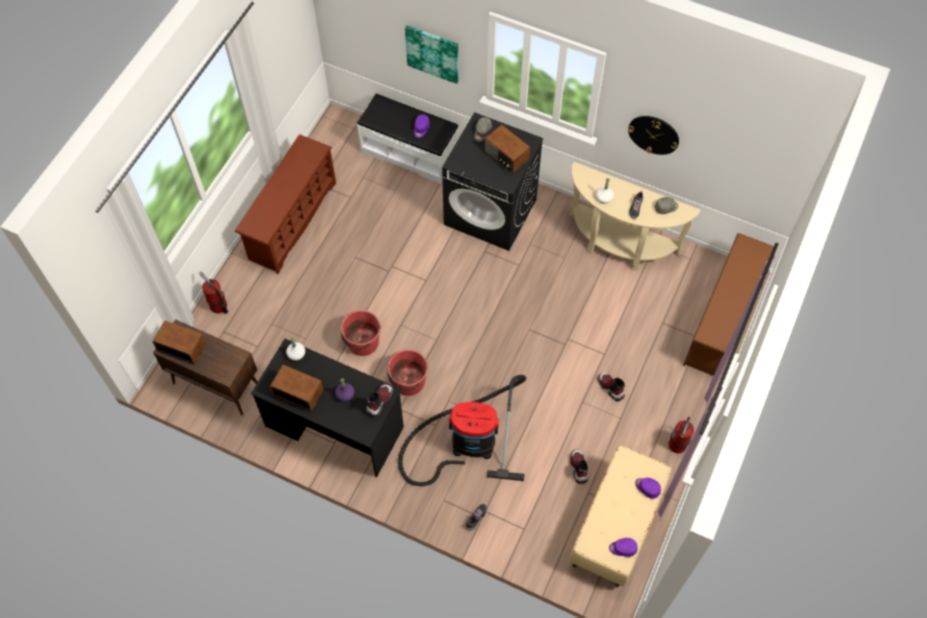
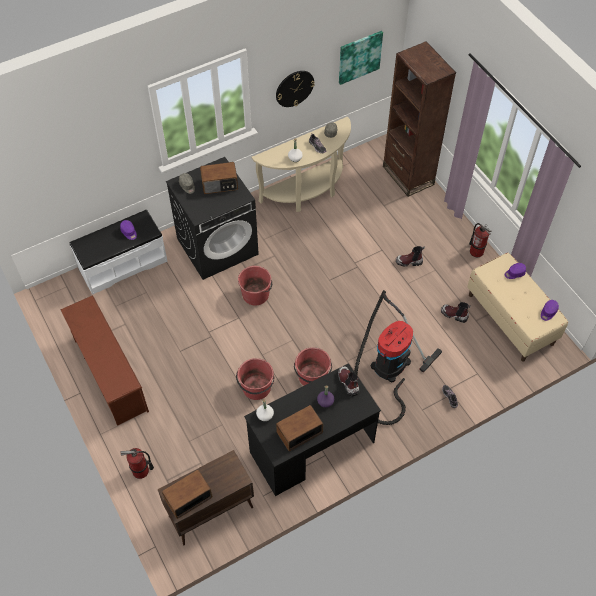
camera: 55 degrees left, 5 degrees down
(433, 53) = (109, 162): picture -> picture (359, 57)
(462, 278) = (256, 294): none -> red bucket
(722, 322) = (408, 175): brown shoe rack -> brown bookcase

